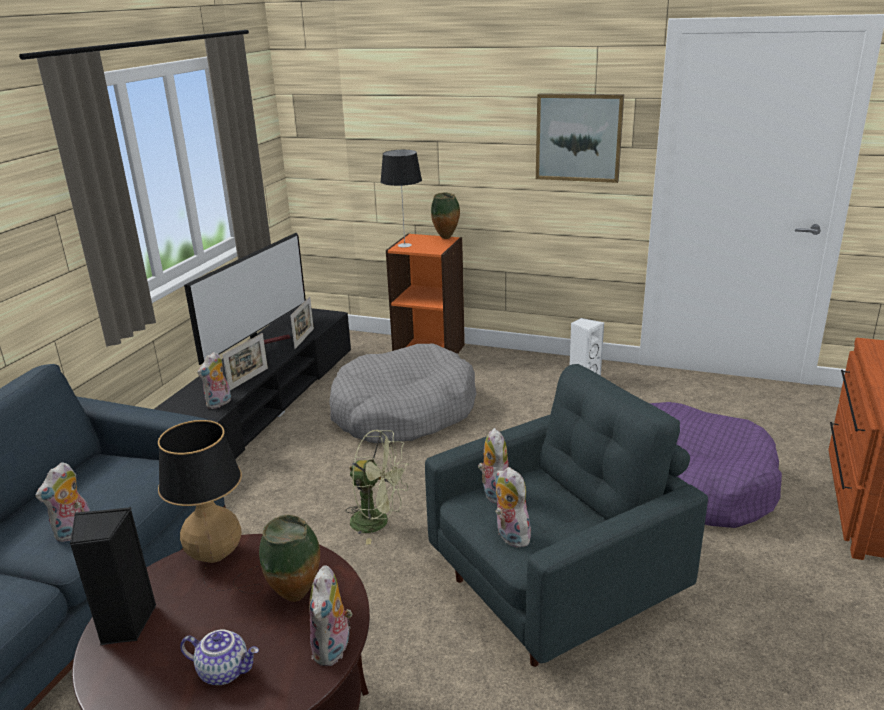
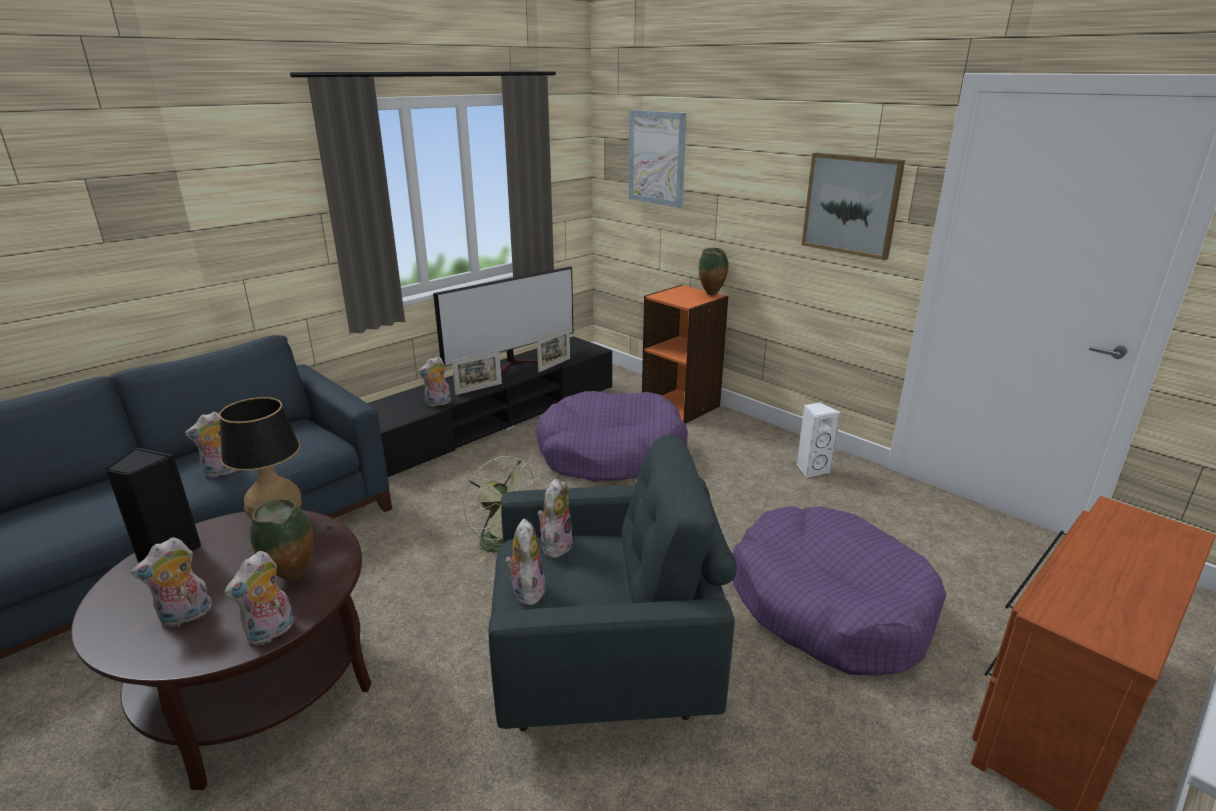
camera: 25 degrees right, 0 degrees up
(225, 671) = (186, 617): teapot -> plush toy
(362, 111) = (656, 158): none -> picture
(403, 411) = (611, 453): grey dog bed -> purple dog bed
(405, 245) = (666, 294): table lamp -> none

